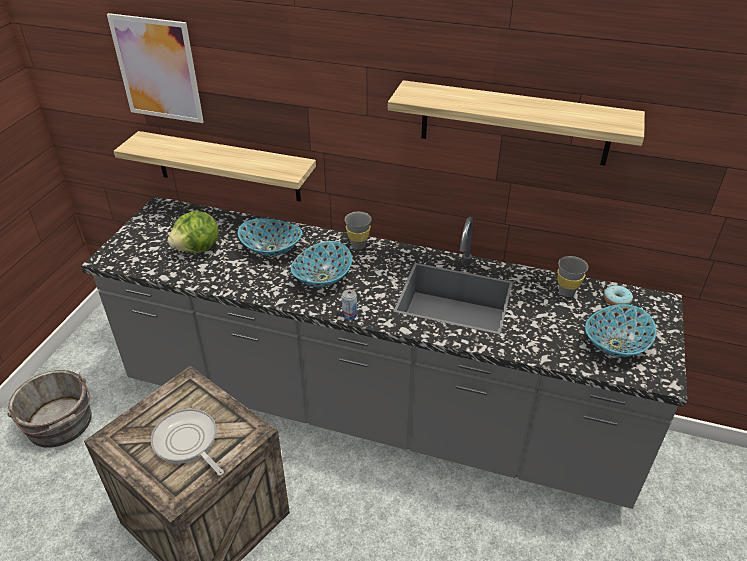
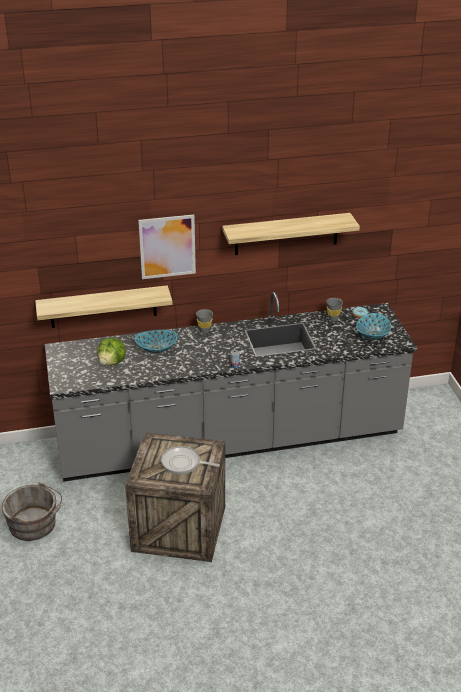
camera: 30 degrees left, 5 degrees down
(157, 69) = (57, 255): picture -> picture (167, 246)
(321, 278) = (201, 353): bowl -> none

